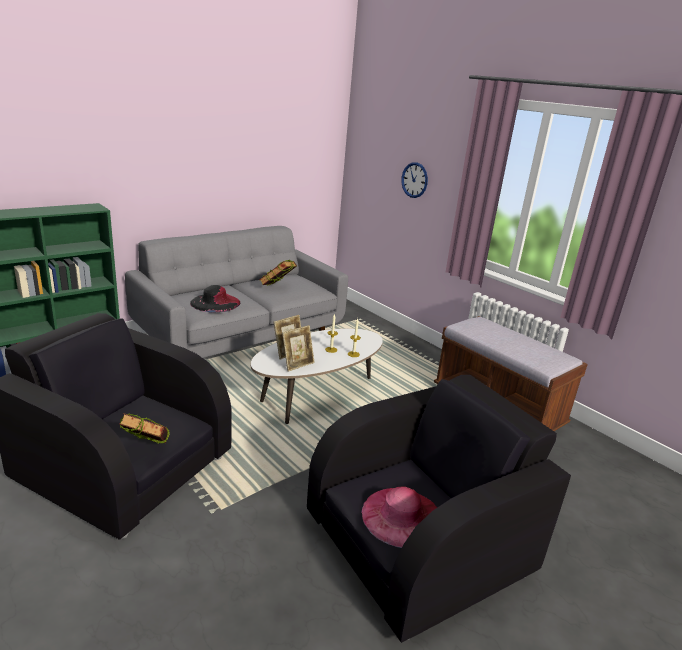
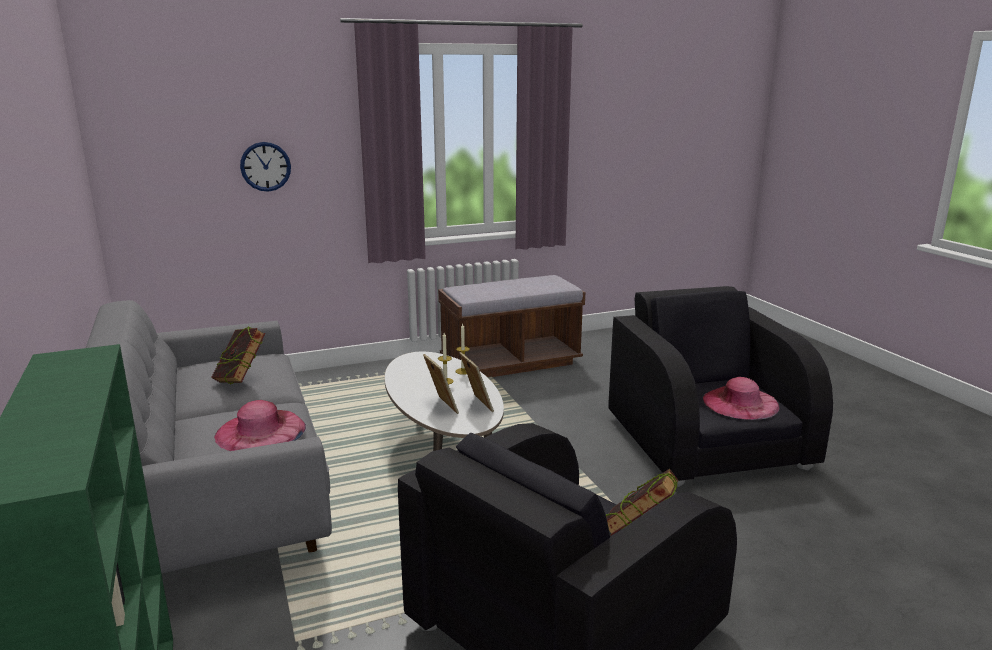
camera: 70 degrees left, 5 degrees down
(215, 302) = (260, 431): black hat -> pink hat

